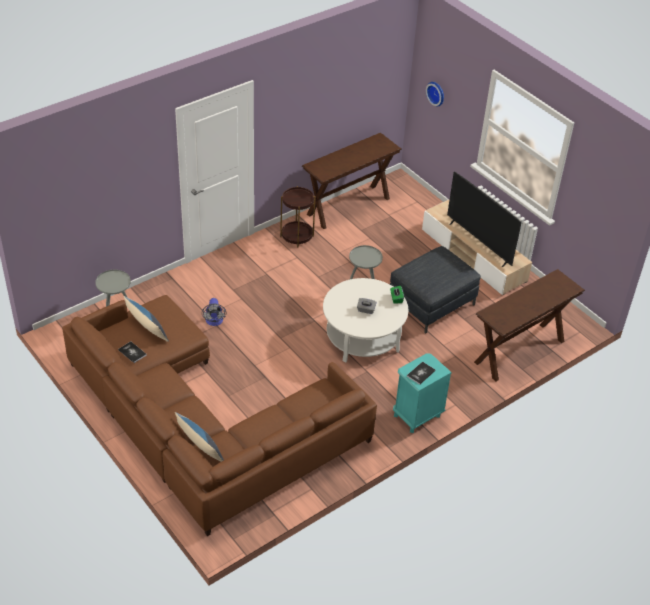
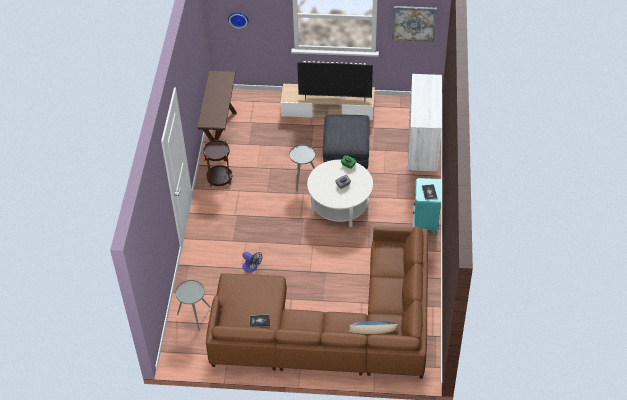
camera: 45 degrees left, 5 degrees up
(146, 328) = (245, 301): pillow -> none
(519, 351) = (422, 144): brown console table -> white cabinet
(597, 204) = (414, 23): none -> picture

